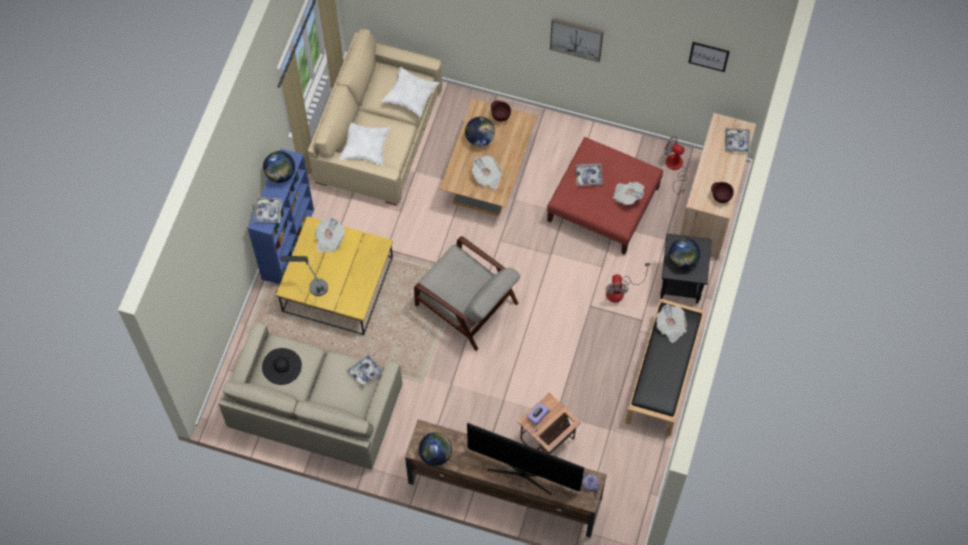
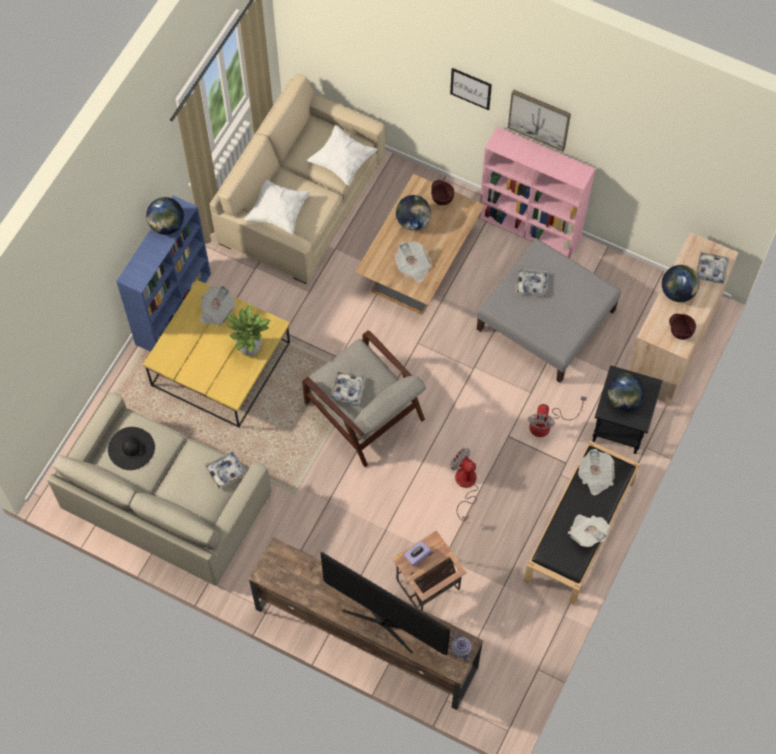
camera: 10 degrees right, 0 degrees up
(268, 212) = (144, 266): tray -> tray (348, 389)
(312, 286) = (187, 361): table lamp -> none
(363, 267) = (250, 348): none -> potted plant
(436, 454) = (285, 582): globe -> globe (678, 292)
(576, 129) = (530, 228): none -> pink bookcase
(602, 204) = (545, 320): red ottoman -> grey ottoman
(627, 196) = (573, 314): newspaper -> newspaper (587, 532)
(675, 168) = (638, 291): fan -> fan (465, 485)
(709, 56) = (691, 162): picture -> picture (471, 88)

